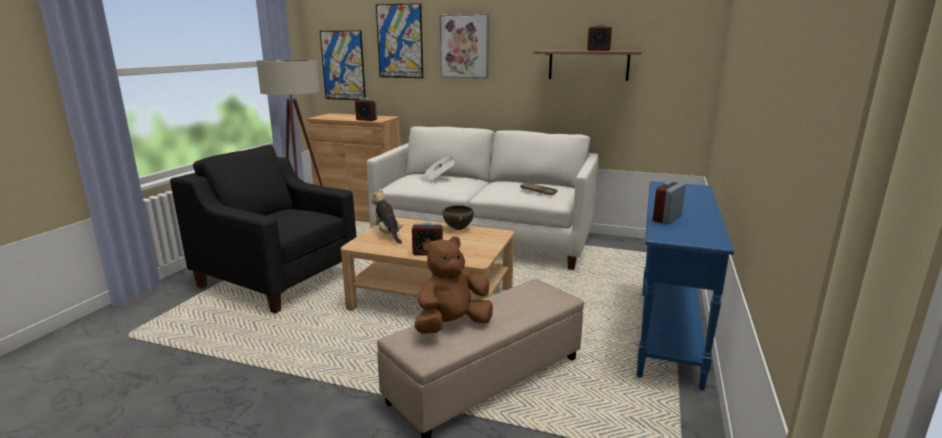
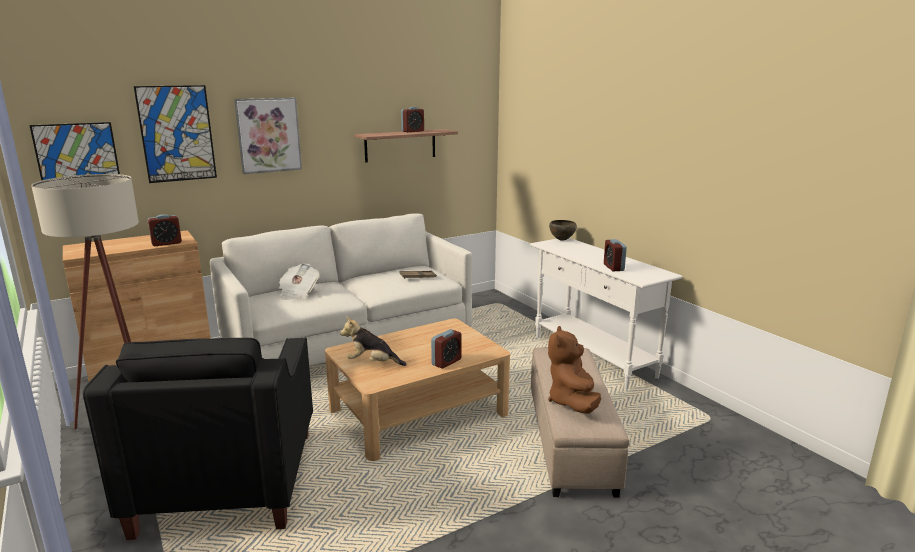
camera: 50 degrees left, 0 degrees up
(277, 279) = (227, 481): black armchair -> black armchair turned 75 degrees counterclockwise
(458, 229) = (415, 334): brown bowl -> brown bowl (561, 240)
(667, 335) = (593, 357): blue console table -> white console table

